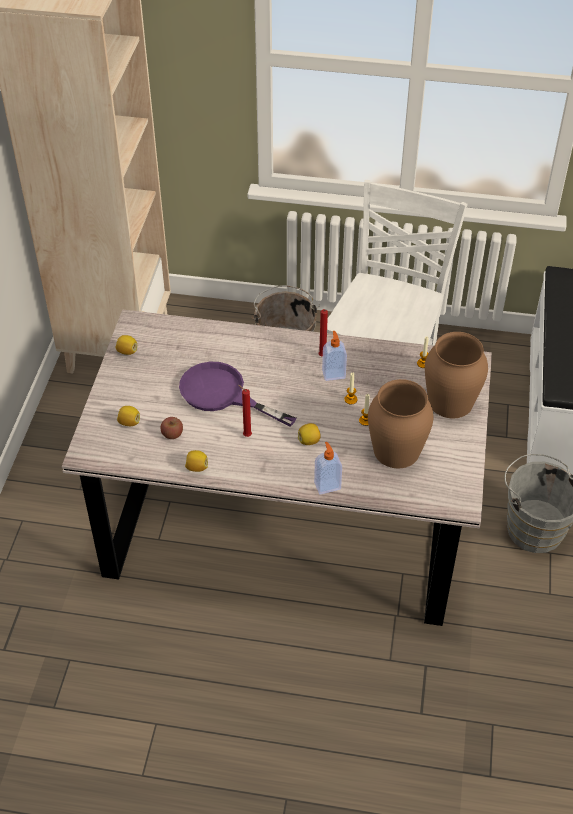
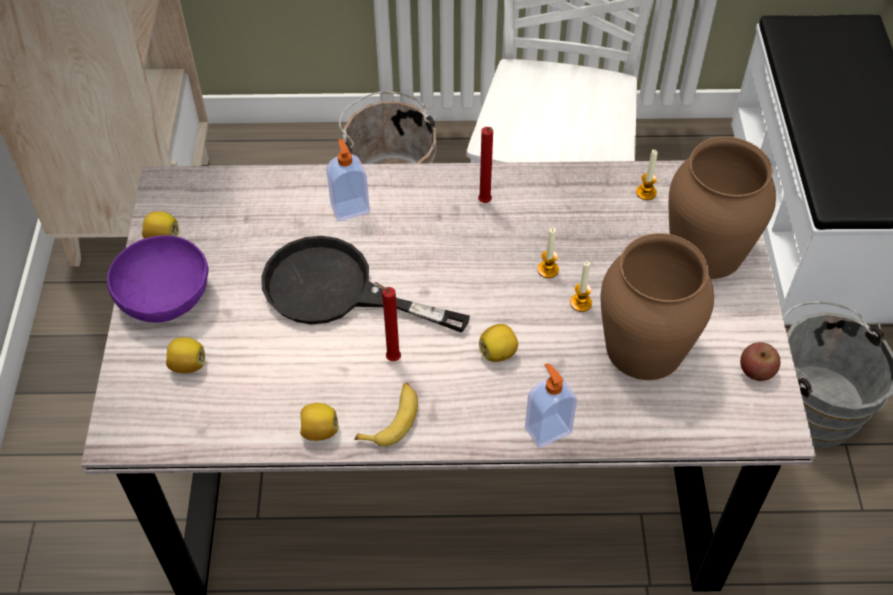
camera: 10 degrees left, 5 degrees up
(123, 385) = (166, 297): none -> purple bowl
(172, 434) = (266, 375): apple -> apple (756, 371)
(222, 394) = (337, 291): purple frying pan -> black frying pan
(239, 467) = (392, 419): none -> banana
(333, 374) = (509, 229): soap dispenser -> soap dispenser (349, 208)

